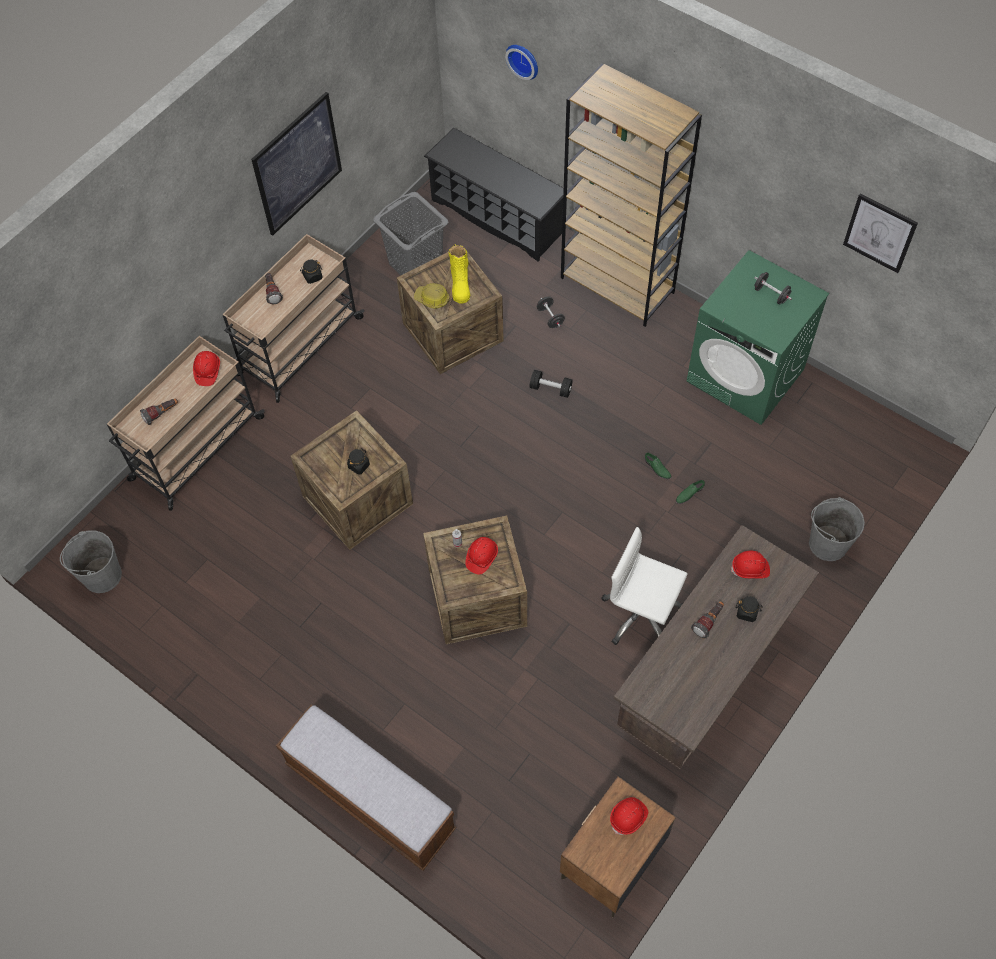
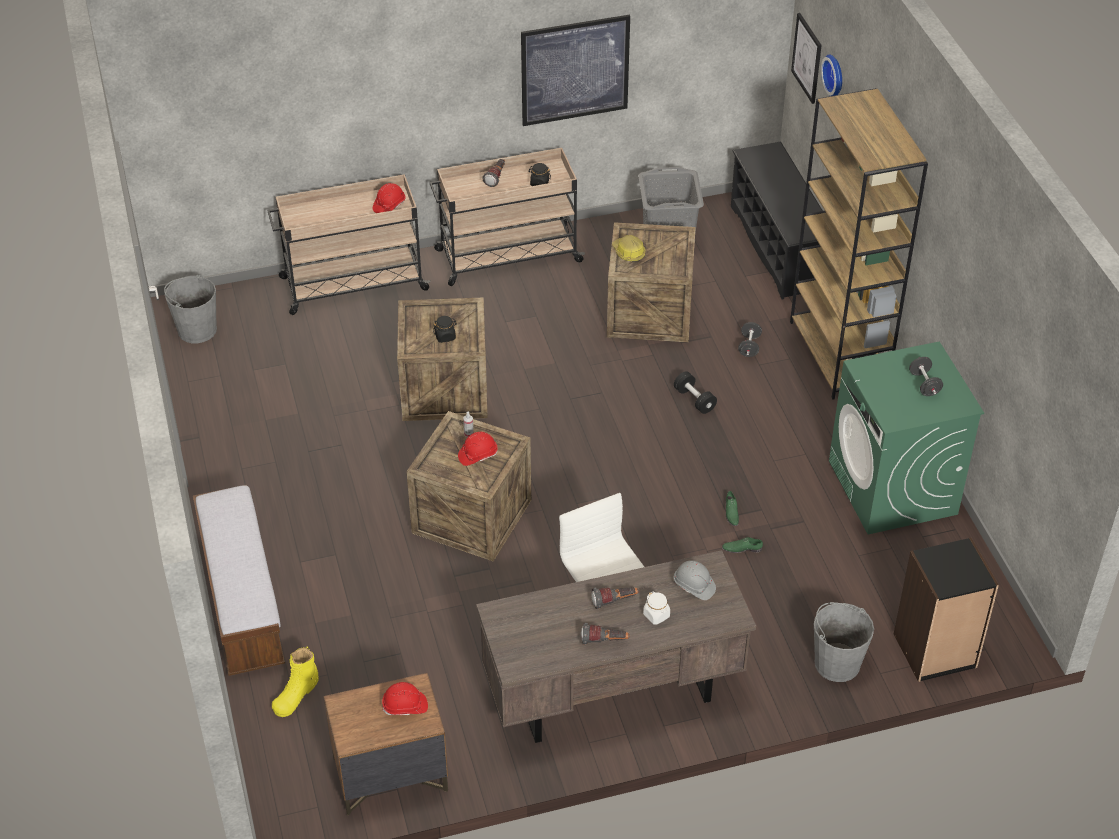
camera: 35 degrees right, 15 degrees down
(162, 414) = (325, 215): flashlight -> flashlight (604, 641)
(460, 284) = (664, 254): yellow boot -> yellow boot (296, 694)
(747, 612) = (656, 615): black jar -> white jar
(750, 569) = (694, 586): red hard hat -> grey hard hat
(879, 490) = (935, 651): none -> black bookcase
(880, 233) = (1025, 342): picture -> picture (807, 58)

